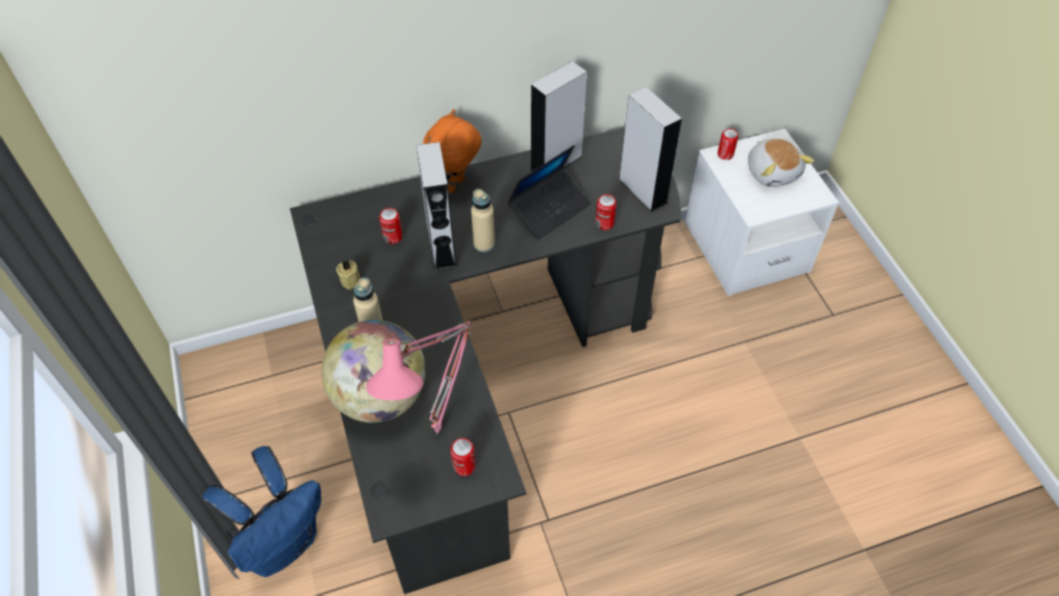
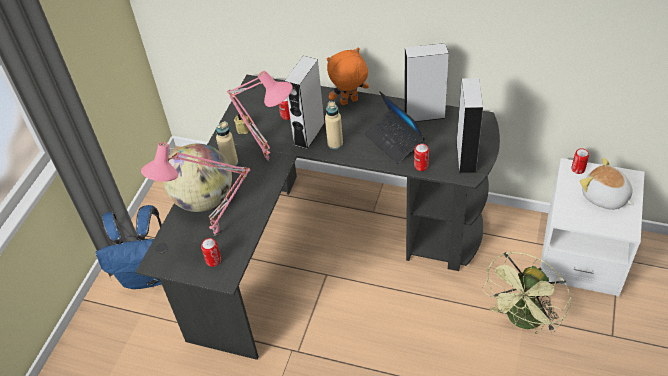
camera: 40 degrees right, 5 degrees down
(419, 301) = (269, 159): none -> pink table lamp
(549, 209) = (394, 141): laptop -> laptop turned 60 degrees clockwise
(746, 346) = (523, 321): none -> green fan
(772, 172) = (605, 197): plush toy -> plush toy turned 120 degrees clockwise

